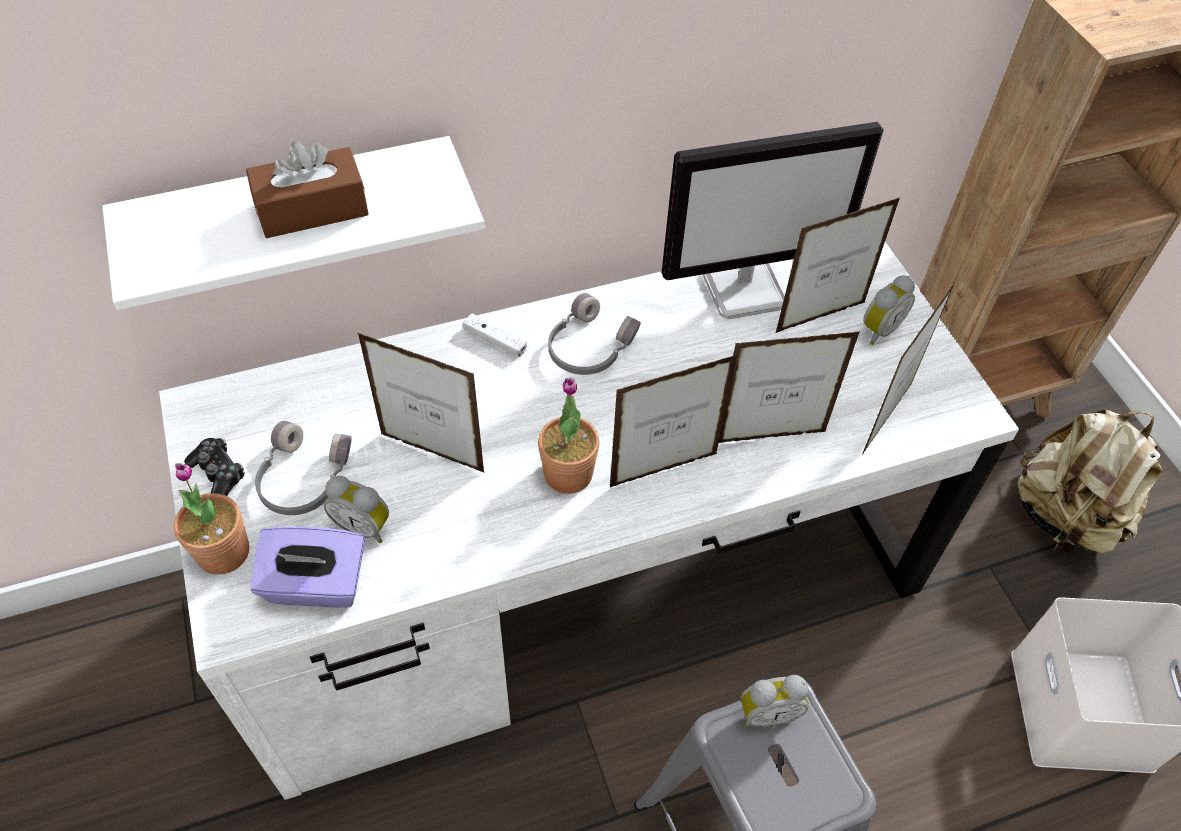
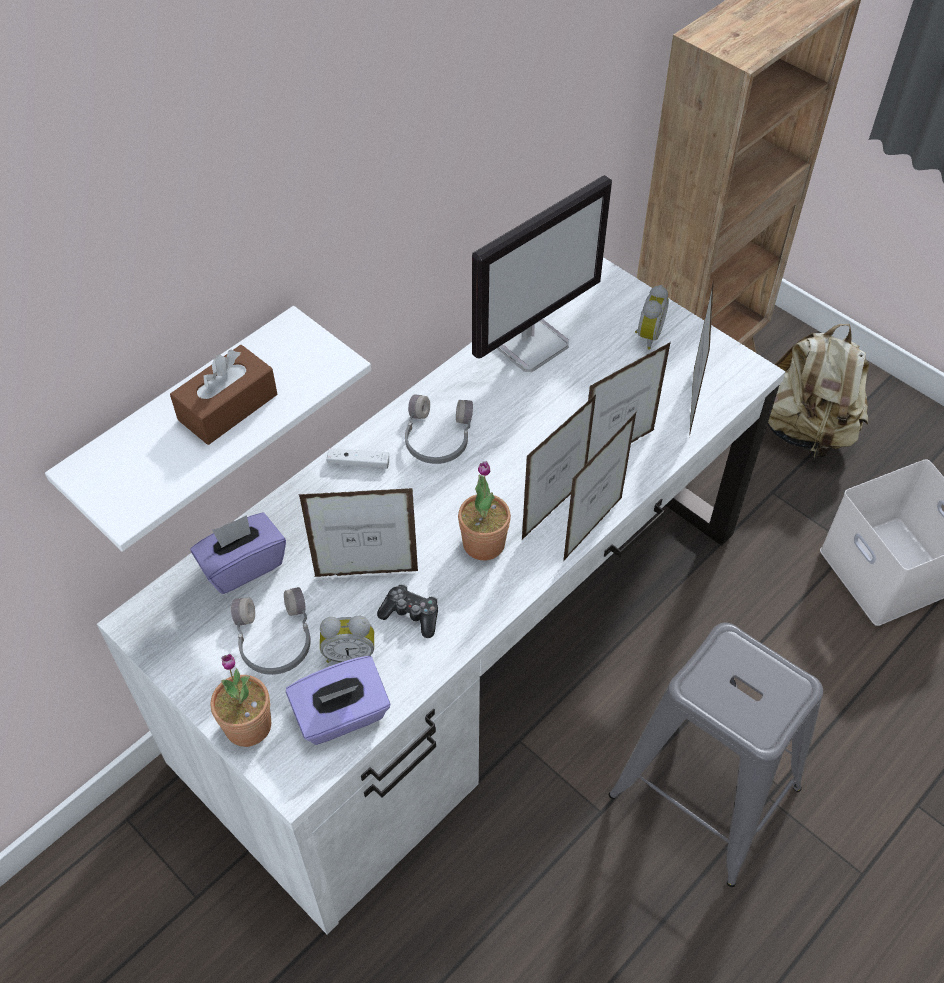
camera: 25 degrees left, 0 degrees up
(219, 474) = (200, 667): game controller -> game controller (411, 614)
(322, 393) = (243, 565): none -> purple tissue box
(767, 713) = (715, 657): alarm clock -> none
(820, 317) = (600, 343): picture frame -> picture frame (593, 528)

